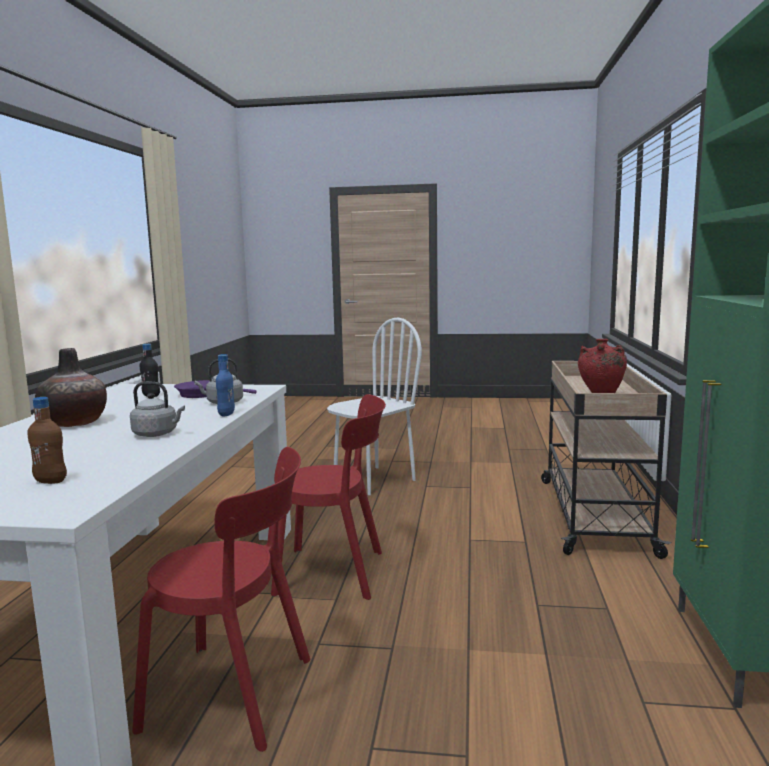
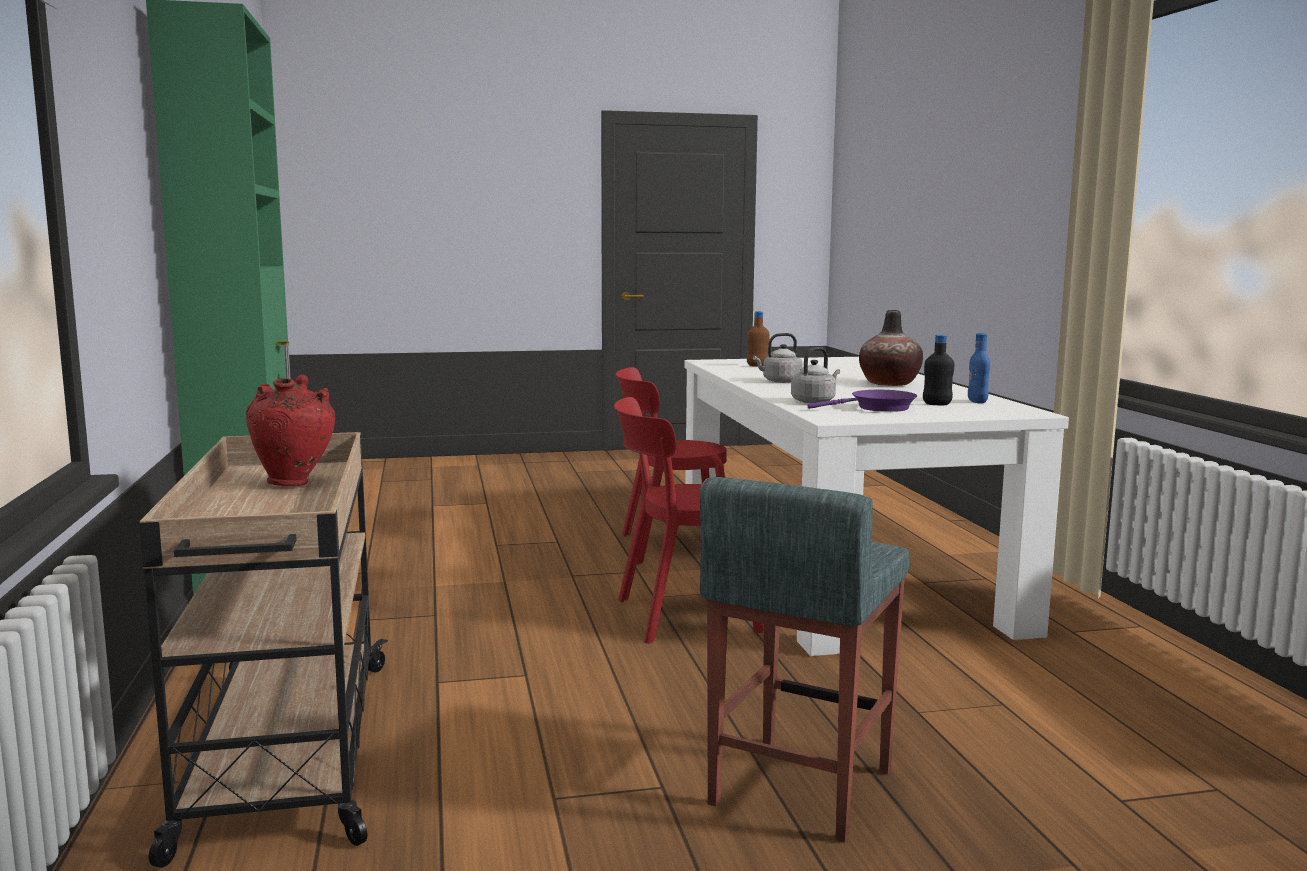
camera: 160 degrees right, 0 degrees up
(226, 414) = (770, 393): blue bottle -> blue bottle (977, 402)
(374, 480) = (799, 788): white chair -> grey stool

